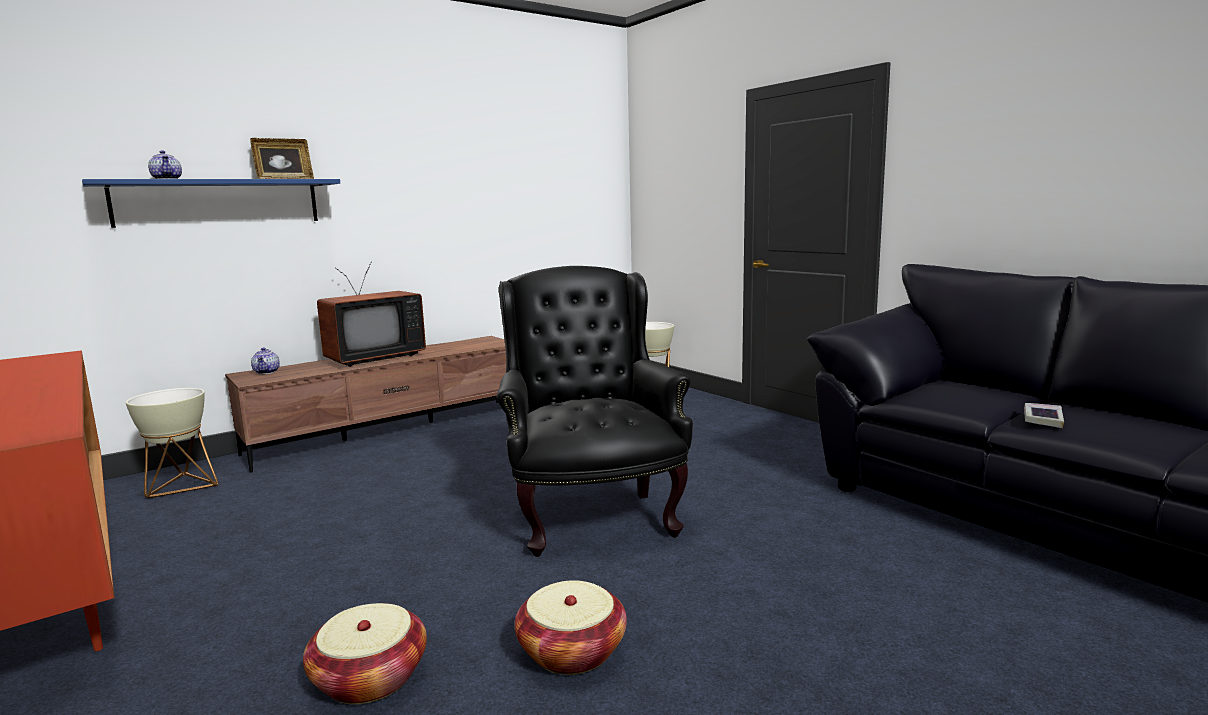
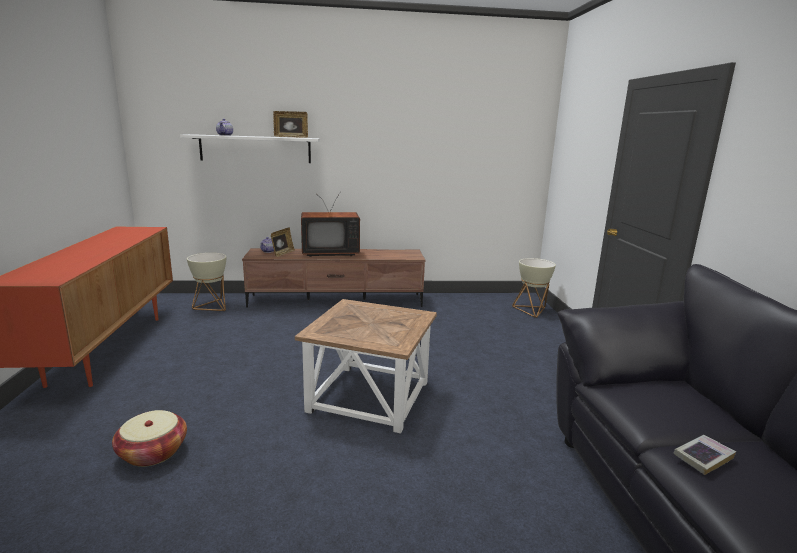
camera: 30 degrees right, 5 degrees up
(219, 202) = (255, 149): blue shelf -> white shelf
(297, 370) = (282, 253): none -> picture frame
(572, 651) = (249, 484): basket -> none
(591, 515) = (371, 396): black armchair -> brown side table

